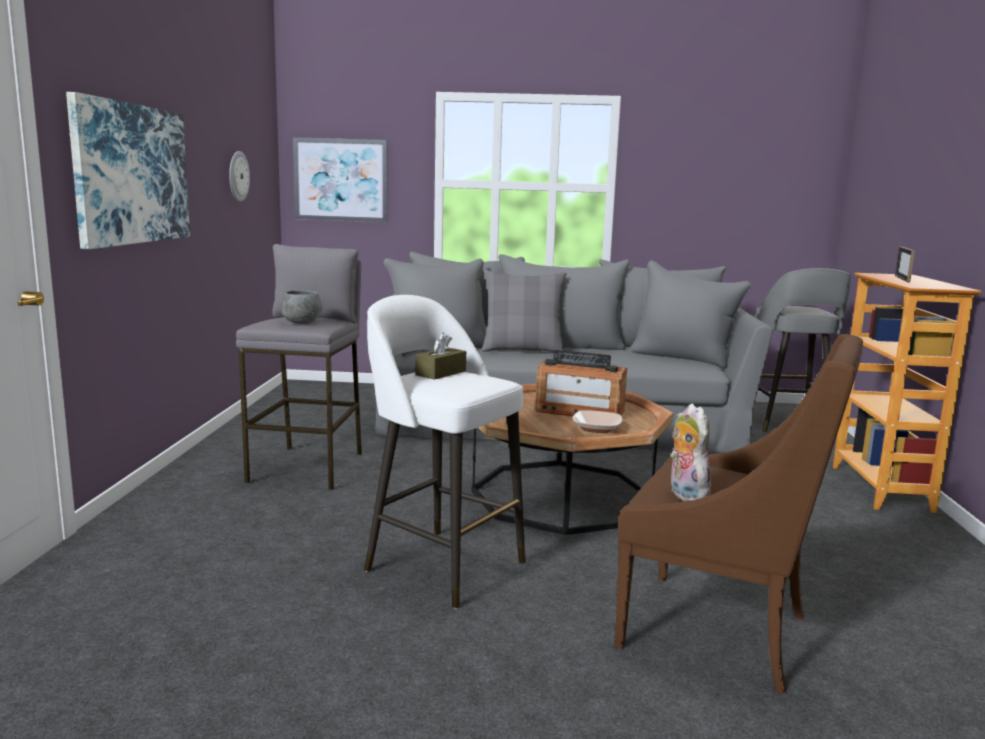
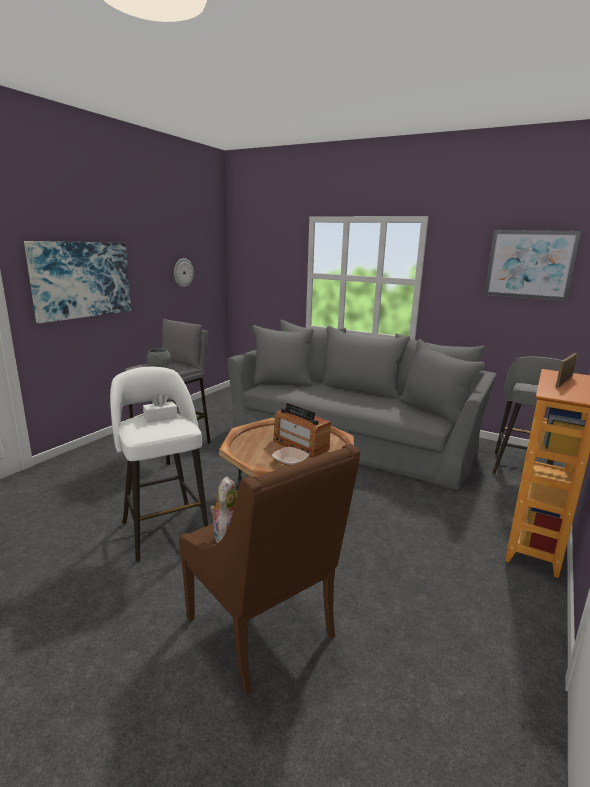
camera: 25 degrees right, 5 degrees up
(341, 180) = (257, 272): picture -> picture (530, 264)
(440, 373) = (160, 417): brown tissue box -> white tissue box
(522, 350) = (327, 391): grey pillow -> none

